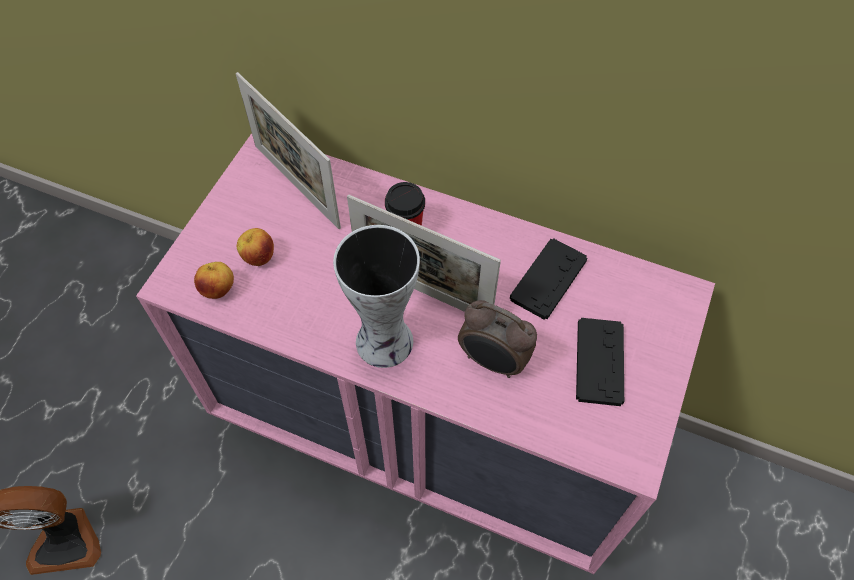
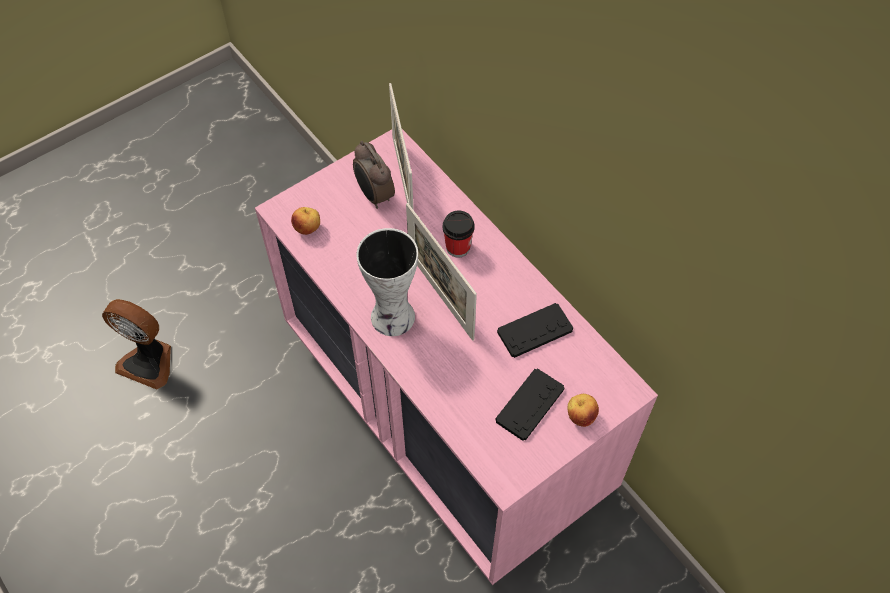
camera: 30 degrees right, 0 degrees up
(258, 257) = (346, 219): apple -> apple (580, 416)
(493, 361) = (456, 367): alarm clock -> alarm clock (374, 195)

